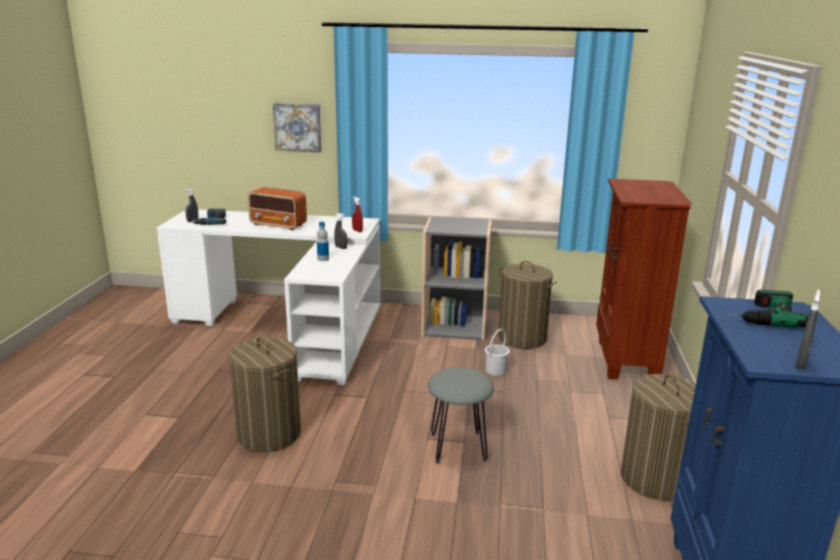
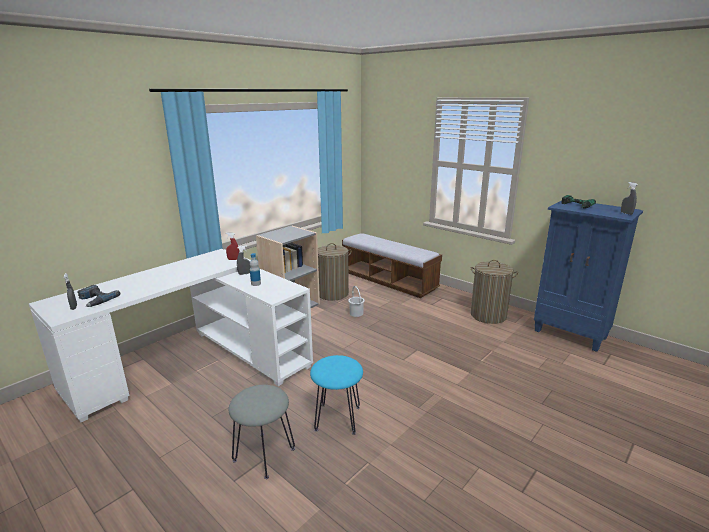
camera: 55 degrees left, 0 degrees up
(269, 434) = (338, 418): laundry basket -> turquoise stool
(278, 225) = (166, 278): radio -> none
(298, 127) = (130, 189): picture -> none
(458, 447) = (420, 353): grey stool -> grey stool (264, 455)
(625, 361) = (388, 281): brown cabinet -> bench

